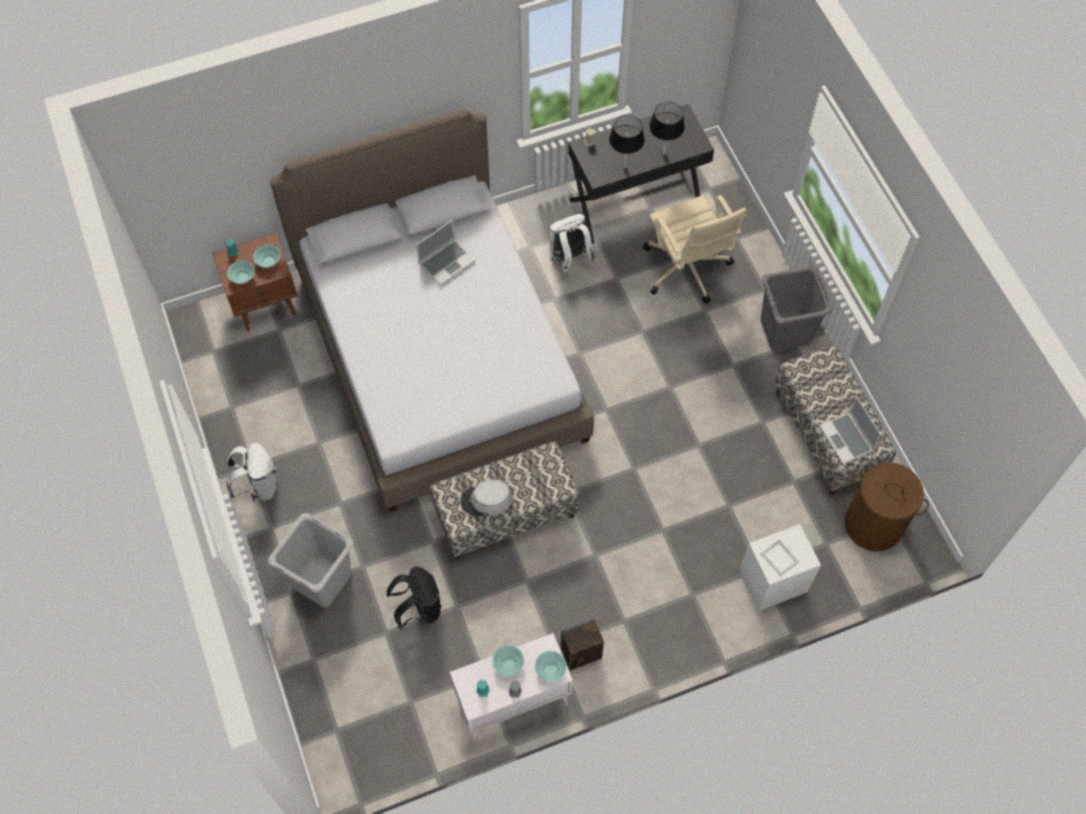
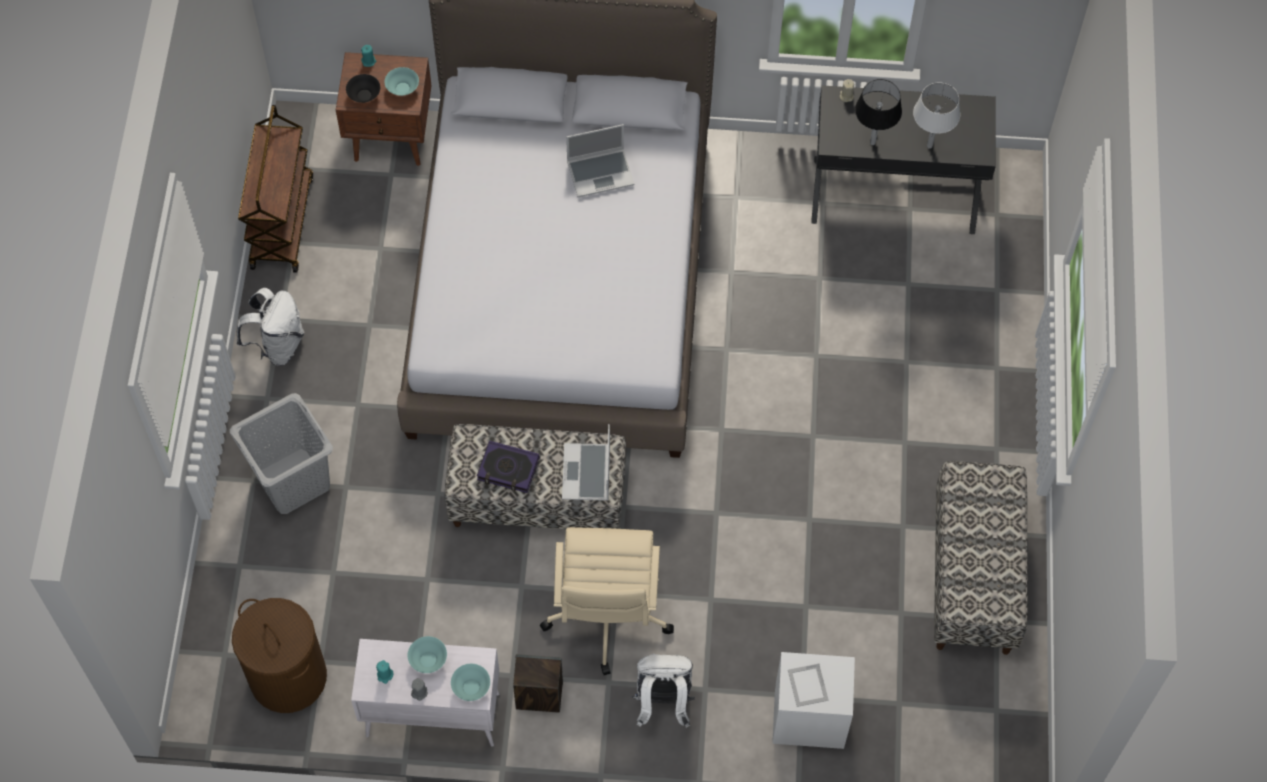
camera: 25 degrees right, 0 degrees up
(215, 396) = (281, 221): none -> brown cart
(243, 277) = (364, 95): turquoise bowl -> black bowl
(419, 608) = (383, 562): black backpack -> none
(486, 500) = (508, 469): grey hat -> book
(569, 259) = (775, 230): white backpack -> white backpack (662, 703)
(663, 153) = (929, 146): black table lamp -> white table lamp
(687, 270) = (912, 303): beige office chair -> beige office chair (606, 616)
(785, 330) = (993, 427): grey laundry basket -> none
(847, 439) = (973, 585): laptop -> laptop (587, 474)
(873, 525) = (969, 707): brown laundry basket -> brown laundry basket (287, 677)

